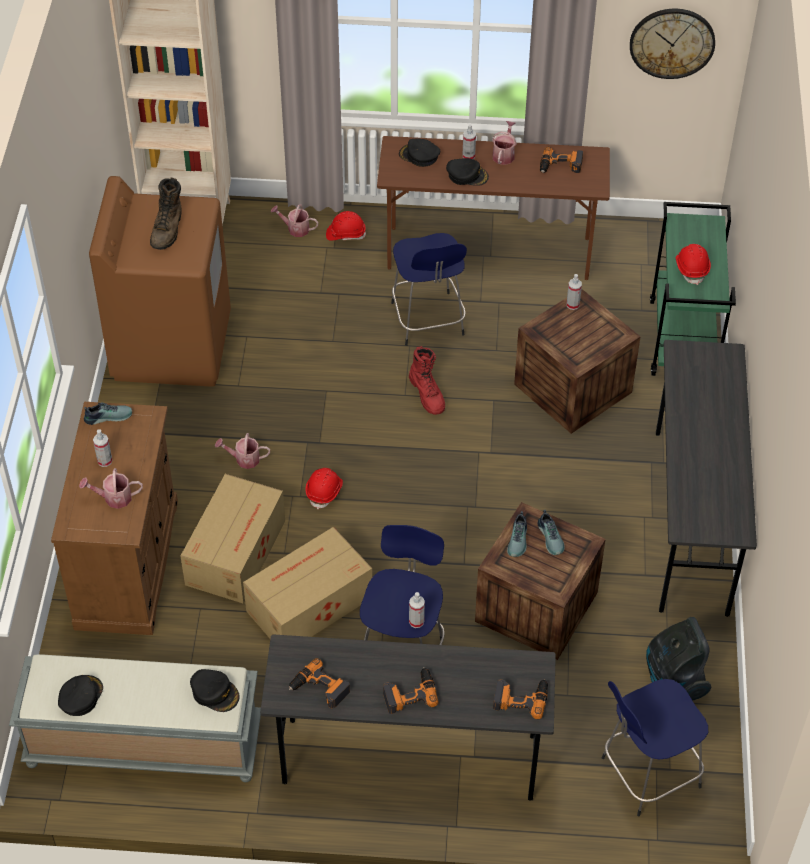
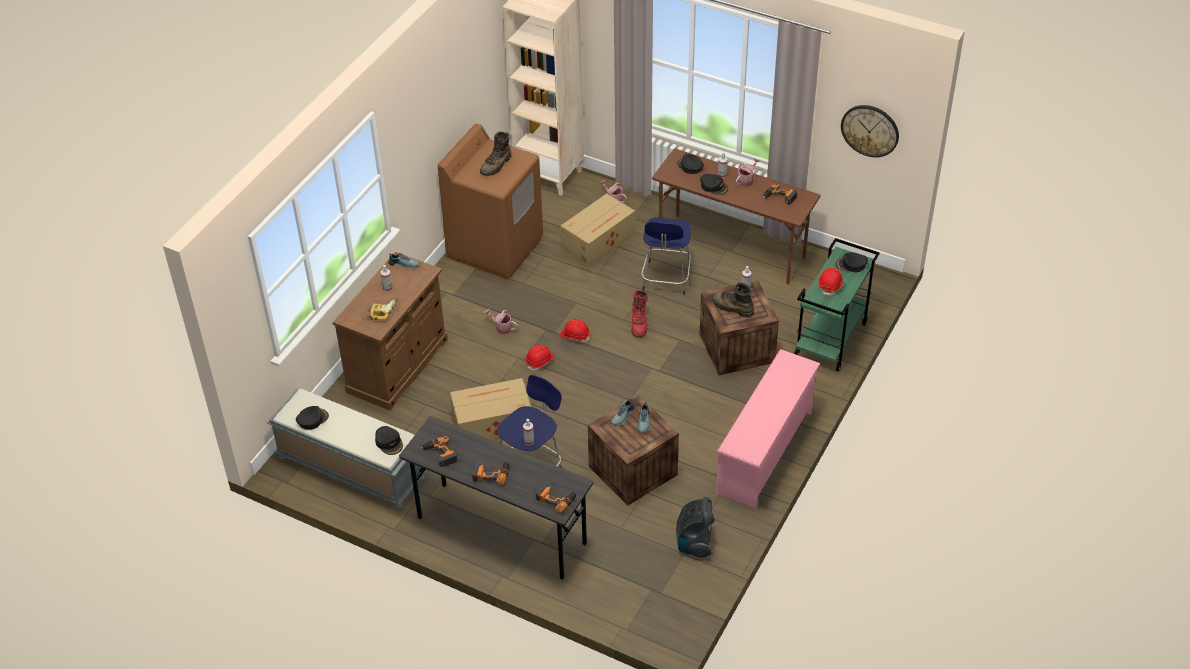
camera: 25 degrees right, 5 degrees down
(114, 498) = (380, 310): watering can -> power drill
(237, 551) = (466, 379): cardboard box -> cardboard box (599, 241)
(345, 234) = (644, 211): red hard hat -> red hard hat (575, 335)
(571, 337) = (732, 308): none -> brown boot
(647, 774) = (644, 590): blue stool -> none
(691, 522) = (766, 453): grey desk -> pink shoe rack
(700, 232) = (851, 265): none -> black cap

